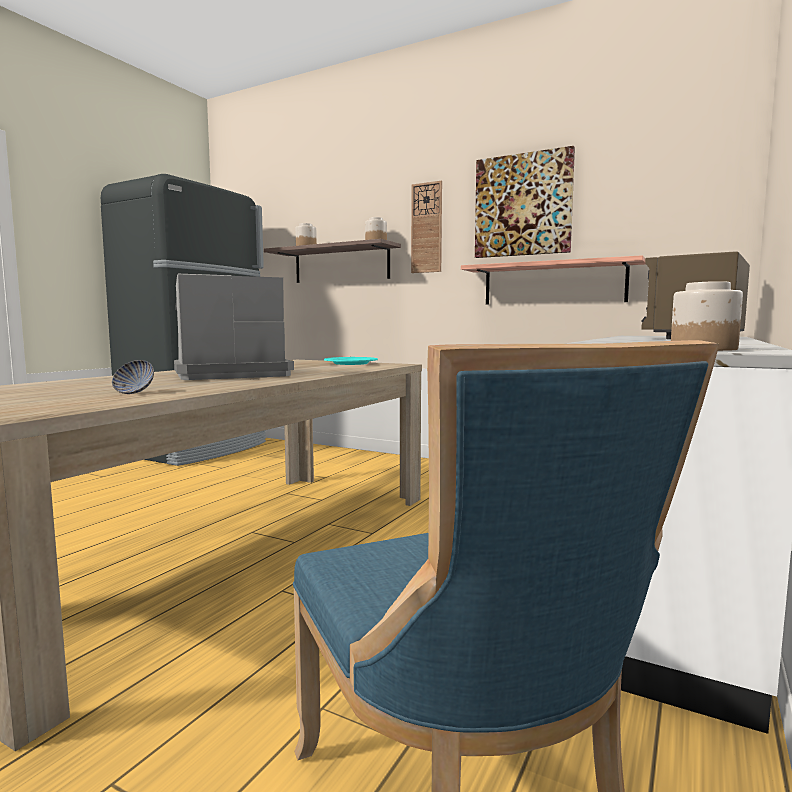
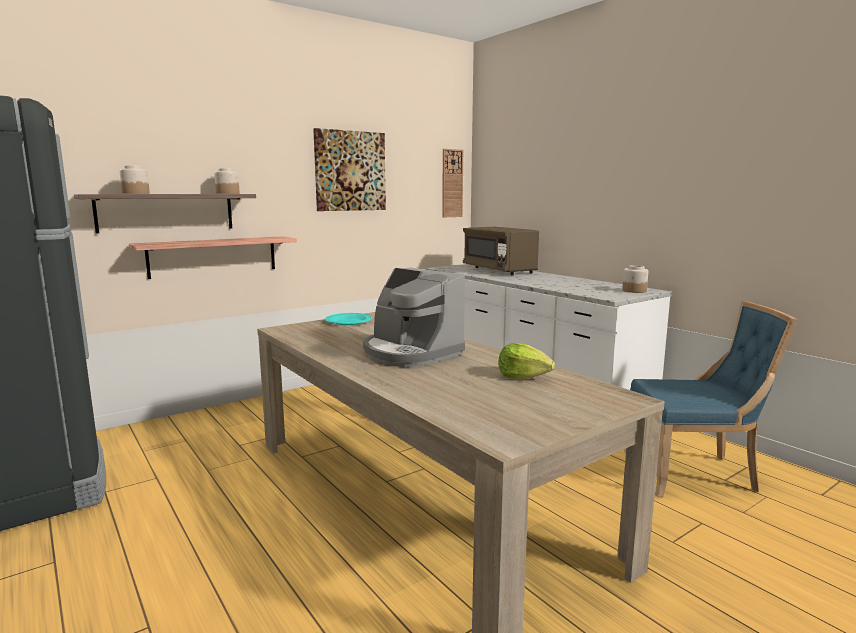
camera: 65 degrees left, 5 degrees up
(134, 392) = (523, 376): bowl -> lettuce
(230, 375) = (410, 353): coffee machine -> coffee machine turned 45 degrees counterclockwise
(426, 228) = (268, 181): wall clock -> wall clock (452, 183)
(553, 284) = (373, 232): shelf -> shelf (213, 256)

